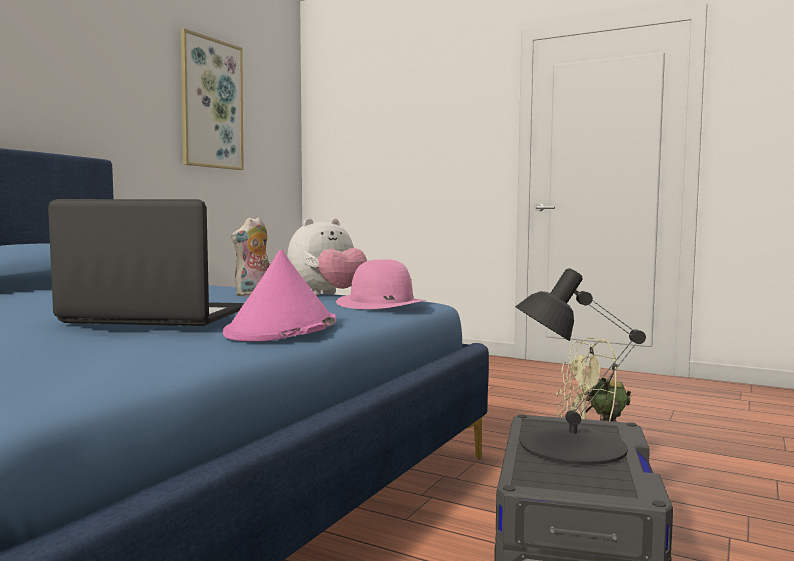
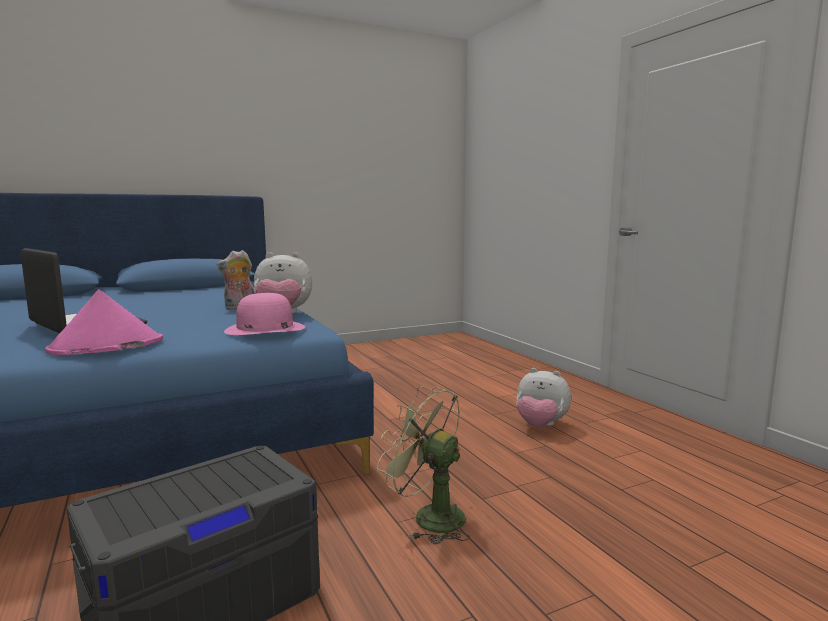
camera: 35 degrees right, 5 degrees up
(211, 104) = (364, 144): picture -> none
(535, 394) = (540, 425): none -> plush toy
(570, 444) = (210, 483): black table lamp -> none

